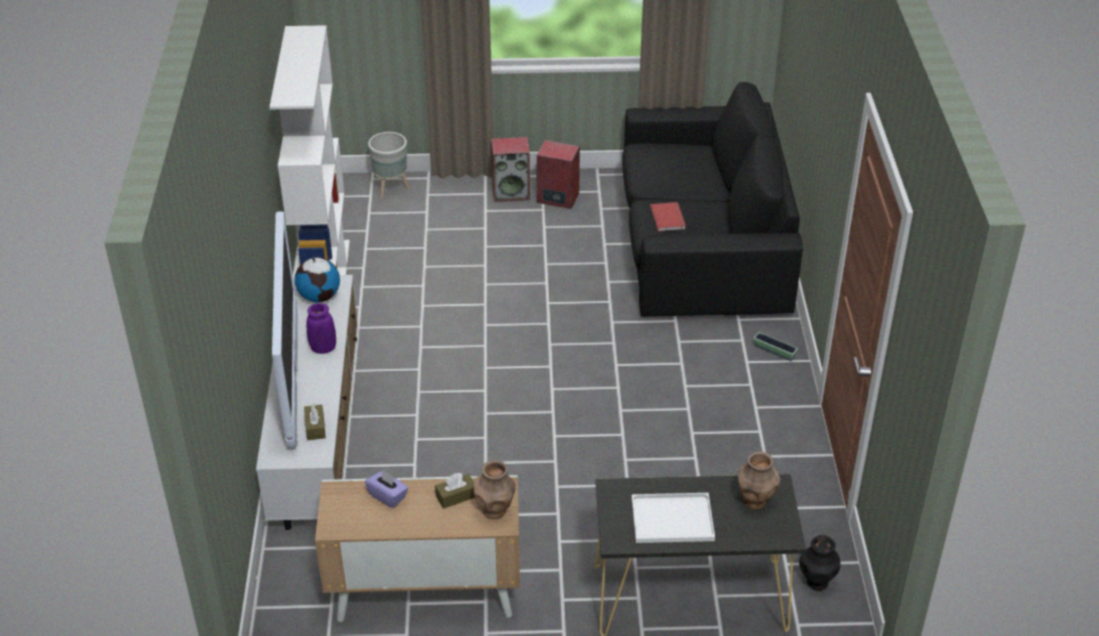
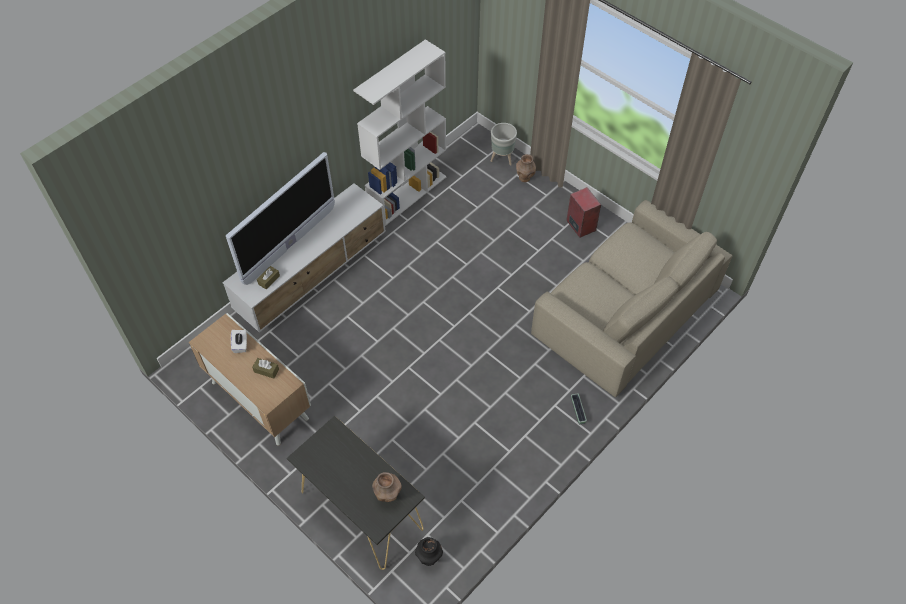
camera: 45 degrees right, 15 degrees up
(319, 296) = (354, 206): globe -> none
(323, 348) = (321, 238): purple vase -> none
(388, 496) = (240, 345): purple tissue box -> white tissue box
(495, 511) = (272, 393): brown vase -> brown vase (524, 178)
(511, 192) = (560, 204): speaker -> none
(668, 218) = (586, 288): red book -> none
(674, 518) = (340, 469): white tray -> none
(701, 242) = (624, 312): black sofa -> beige sofa

